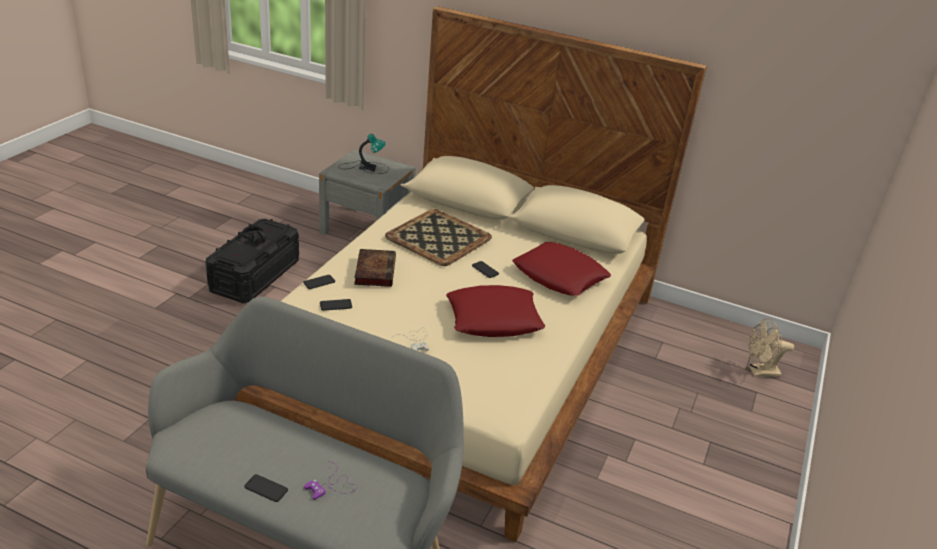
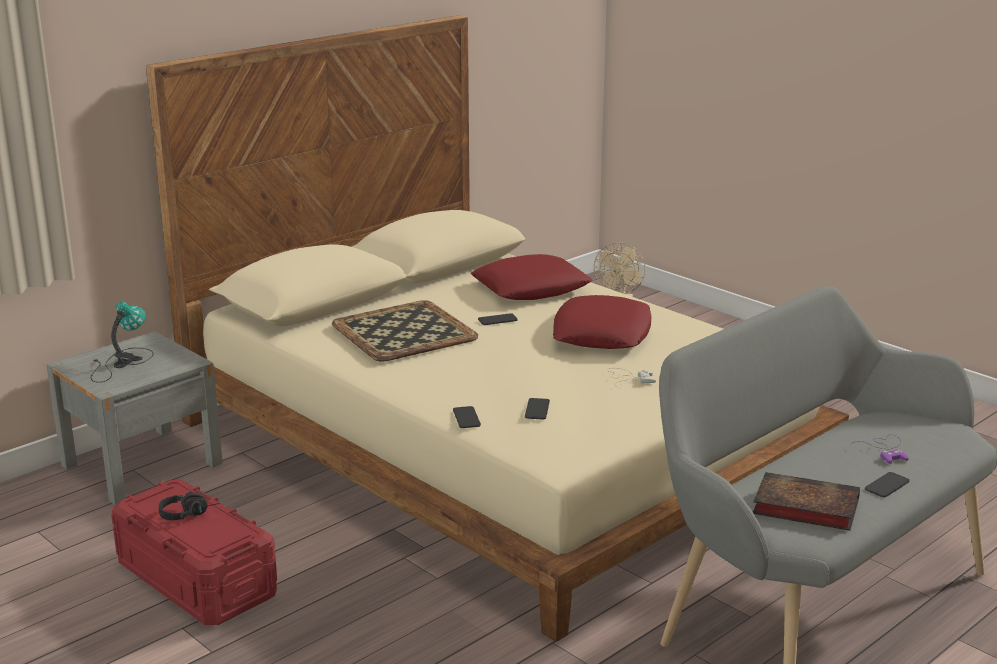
camera: 65 degrees left, 10 degrees down
(255, 276) = (196, 580): black storage box -> red storage box
(374, 270) = (464, 377): book -> book (803, 507)

